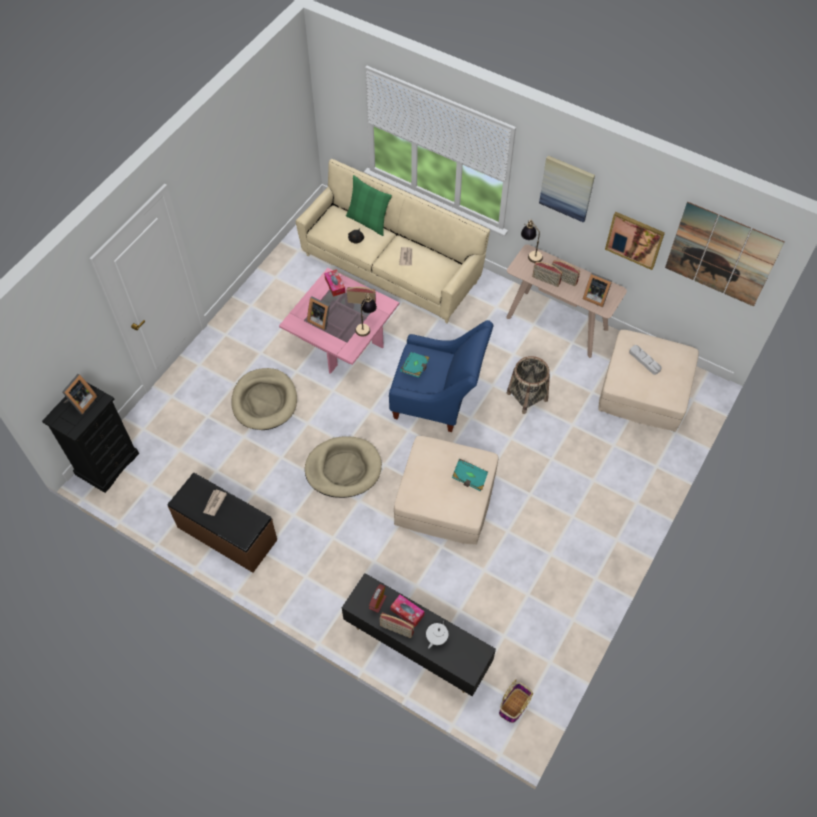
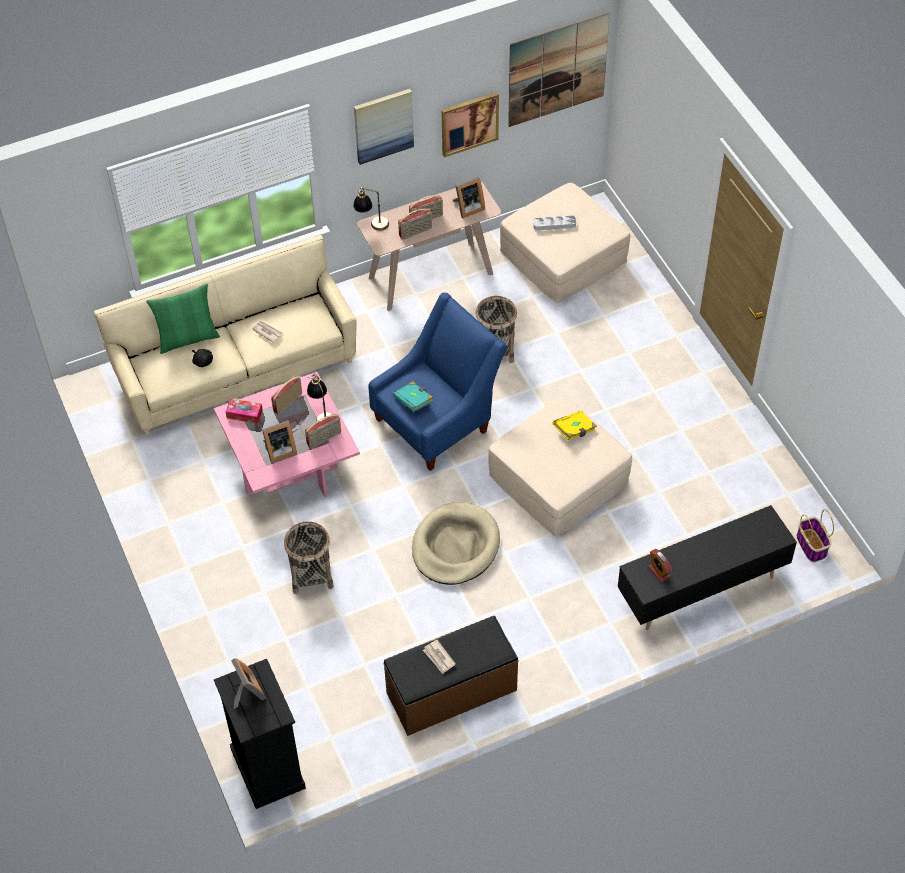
camera: 55 degrees left, 5 degrees down
(264, 401) = (311, 574): beige dog bed -> basket
(396, 629) = (698, 571): radio -> radio (324, 438)
(407, 612) = (687, 553): tissue box -> none
(436, 638) = (729, 544): white teapot -> none
(469, 478) = (574, 430): turquoise book -> yellow book

